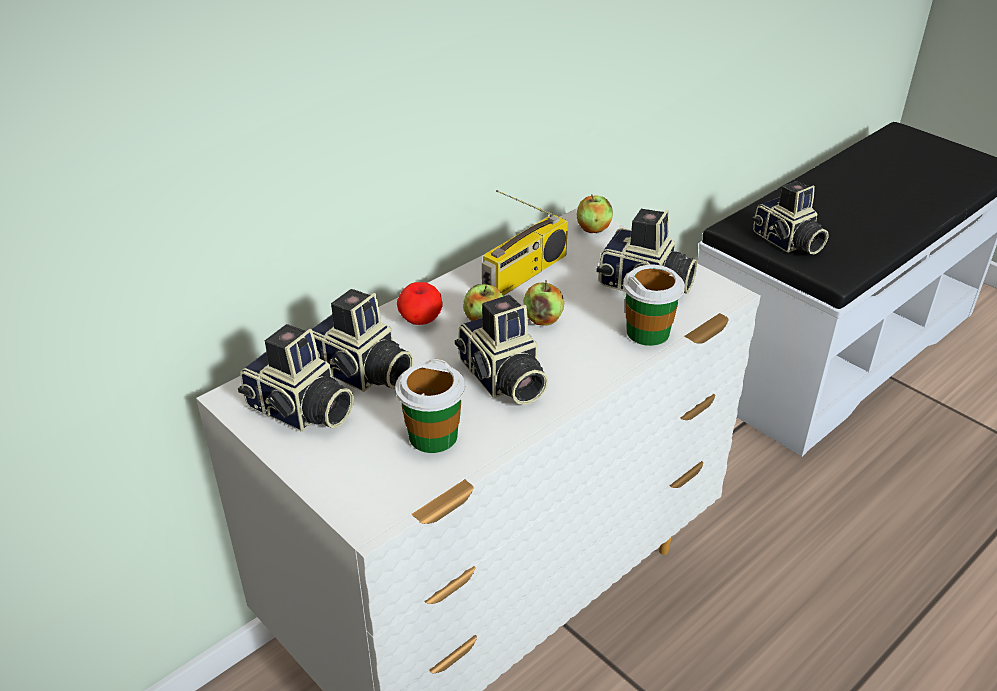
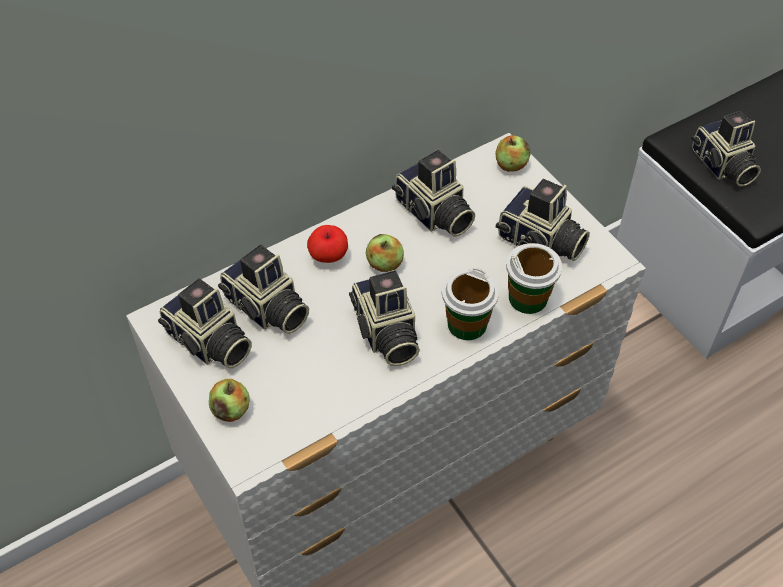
camera: 10 degrees right, 15 degrees up
(433, 436) = (314, 385): cup -> cup (467, 324)
(525, 274) = (433, 214): radio -> camera
(543, 319) = (437, 269): apple -> apple (231, 410)

